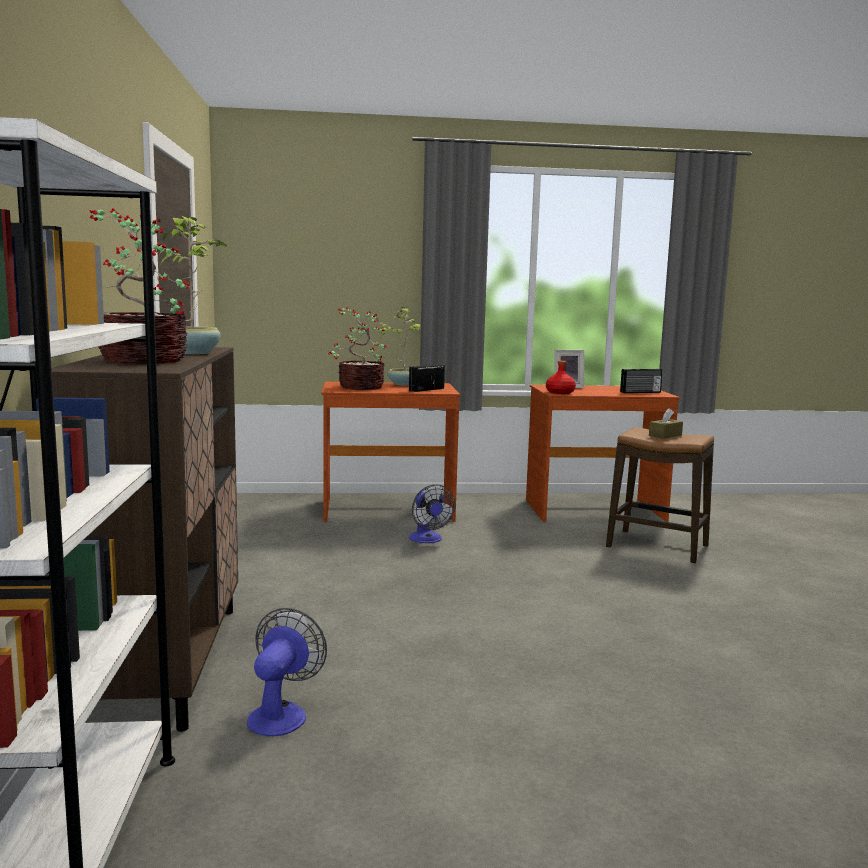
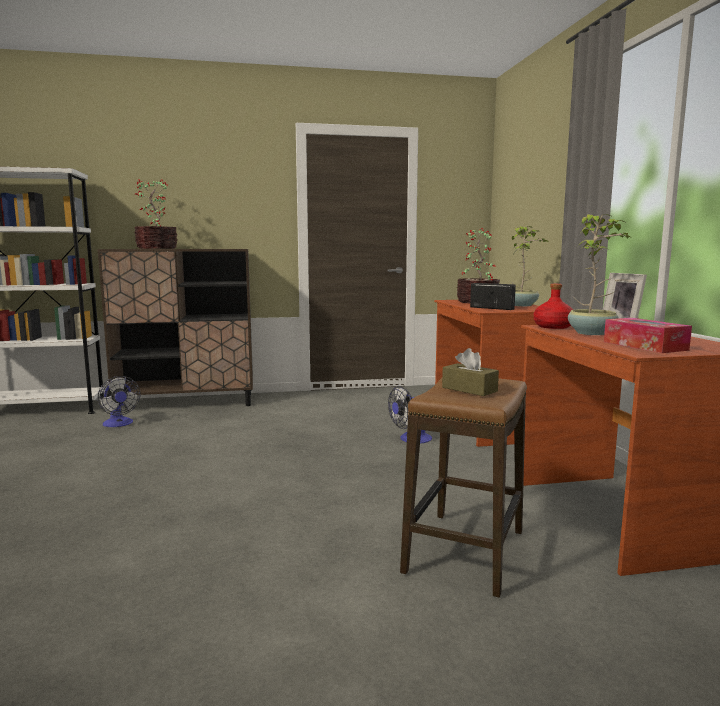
camera: 85 degrees right, 0 degrees up
(194, 352) = (202, 248): potted plant -> potted plant (592, 333)
(281, 713) = (119, 424): fan -> fan turned 45 degrees clockwise
(641, 392) = (644, 346): radio -> tissue box

